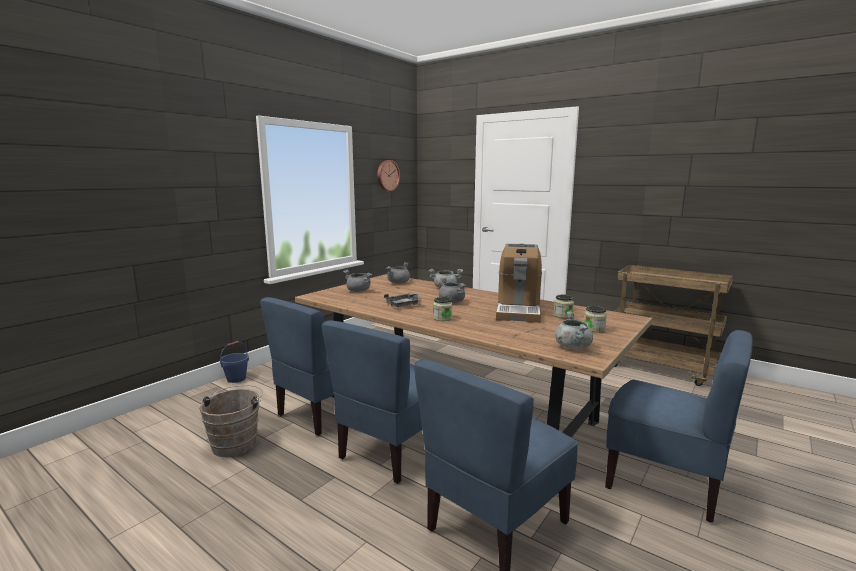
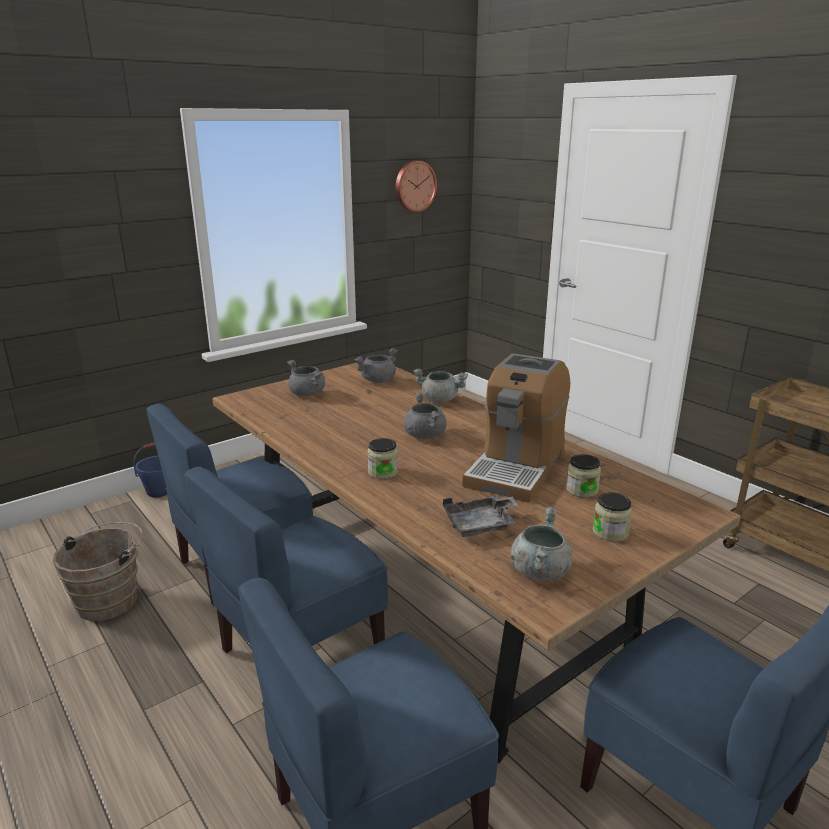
camera: 15 degrees right, 10 degrees up
(404, 305) = (349, 433): grey tray -> grey tray (481, 525)

